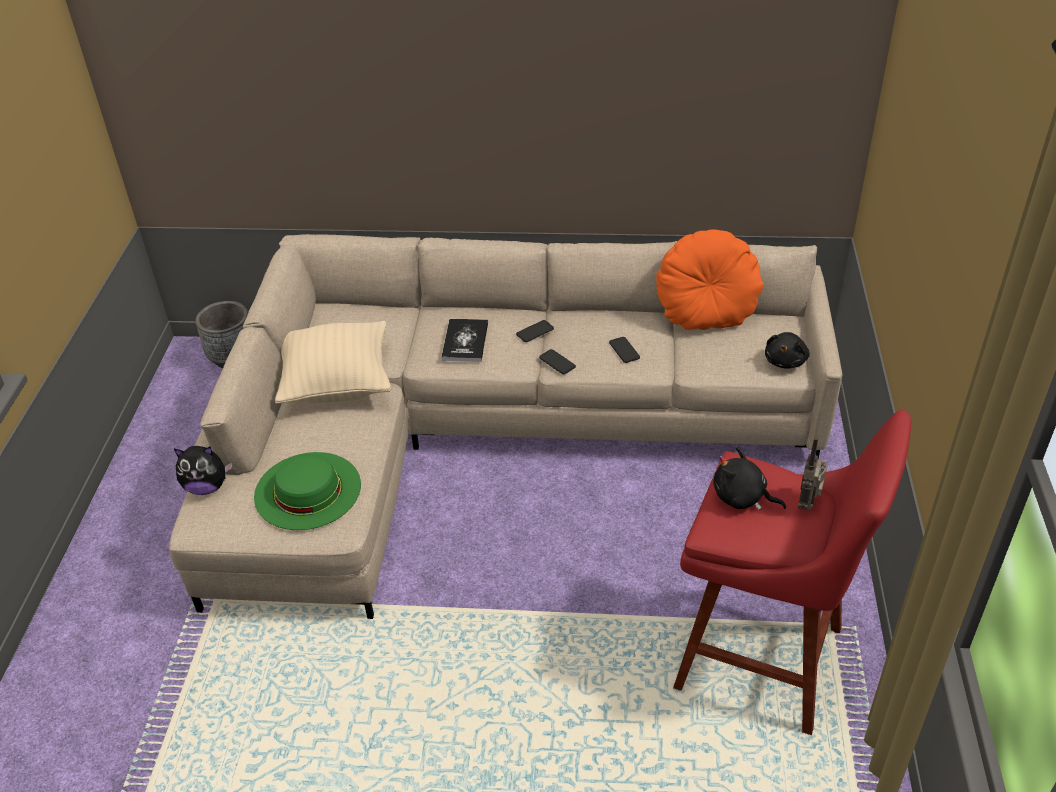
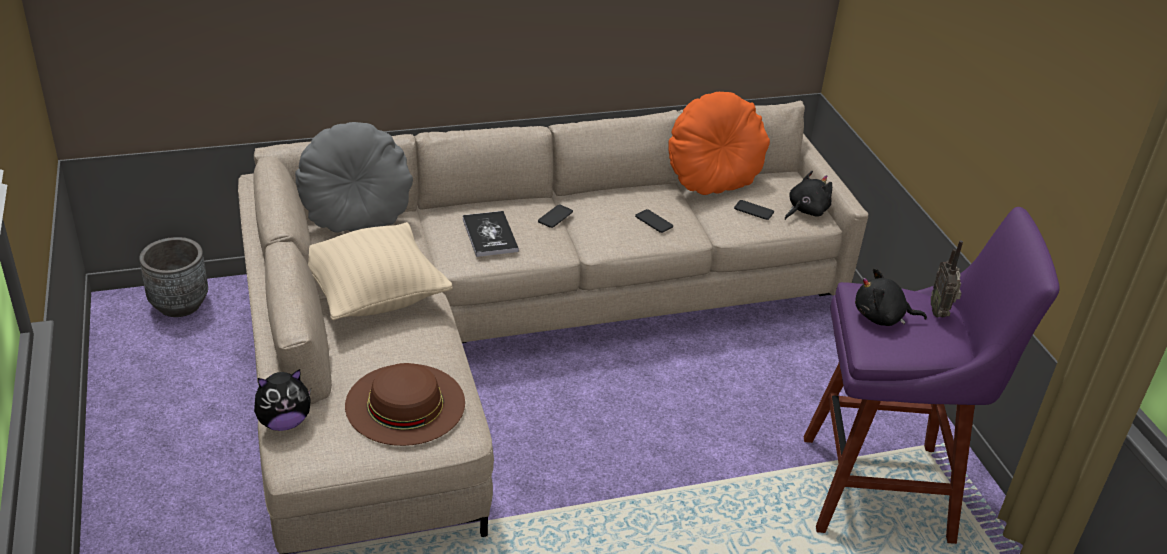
camera: 25 degrees left, 5 degrees down
(307, 490) = (405, 404): green hat -> brown hat
(360, 310) = (357, 220): none -> grey pillow
(557, 362) = (593, 242): phone -> phone (753, 210)
(763, 660) = (882, 490): red stool -> purple stool
(786, 361) = (805, 211): black plush toy -> black plush toy turned 135 degrees counterclockwise

